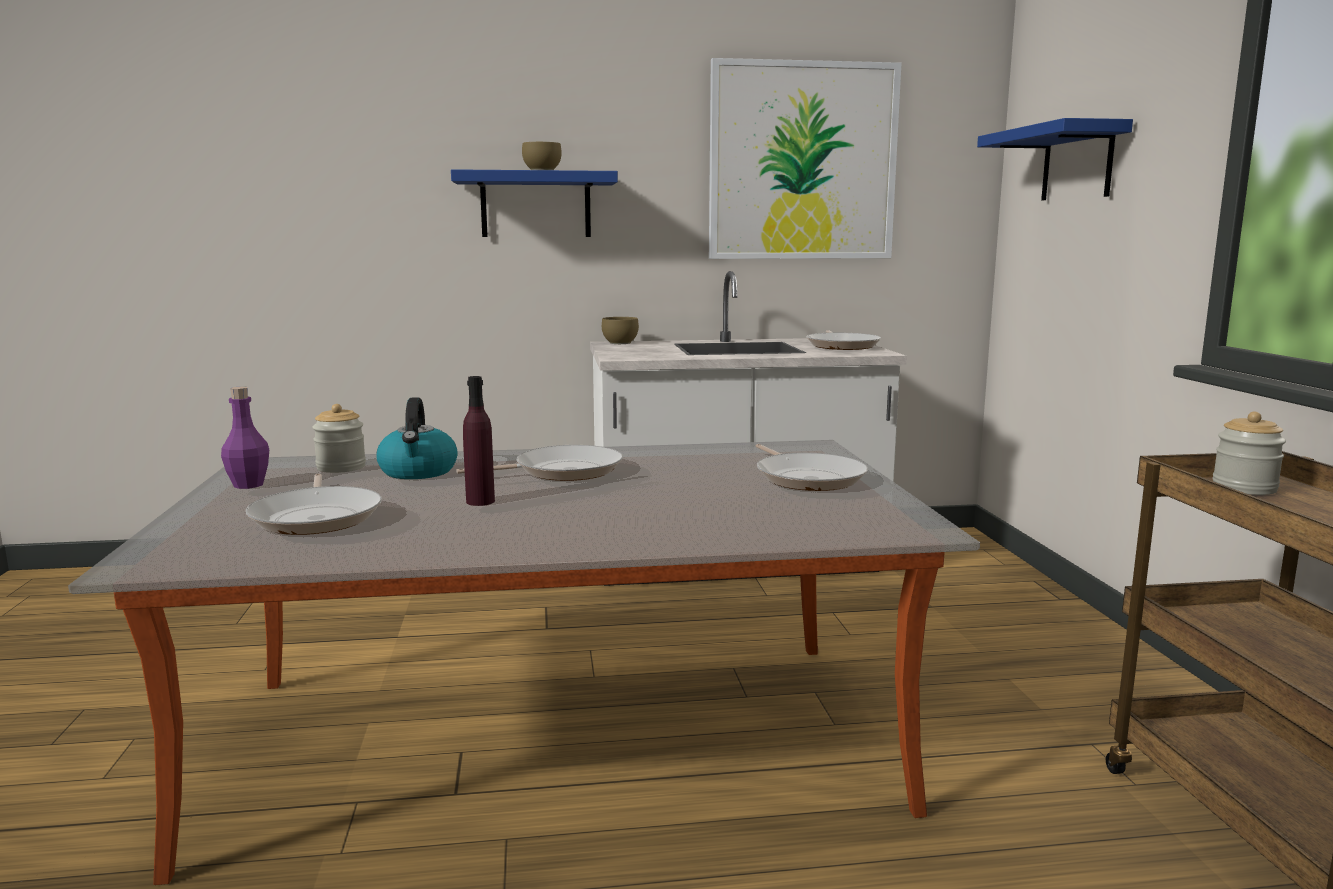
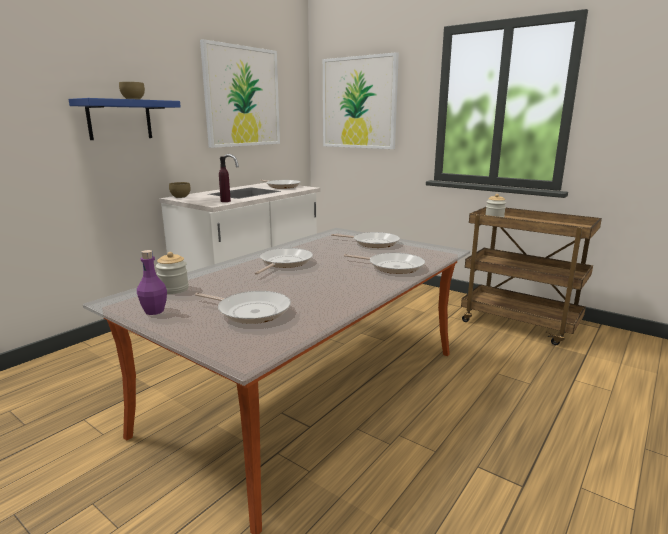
camera: 45 degrees left, 5 degrees up
(418, 472) = (223, 280): kettle -> none
(480, 501) = (296, 283): purple bottle -> purple bottle (225, 201)
(701, 522) = (393, 266): none -> frying pan
(1077, 163) = (359, 103): blue shelf -> picture

